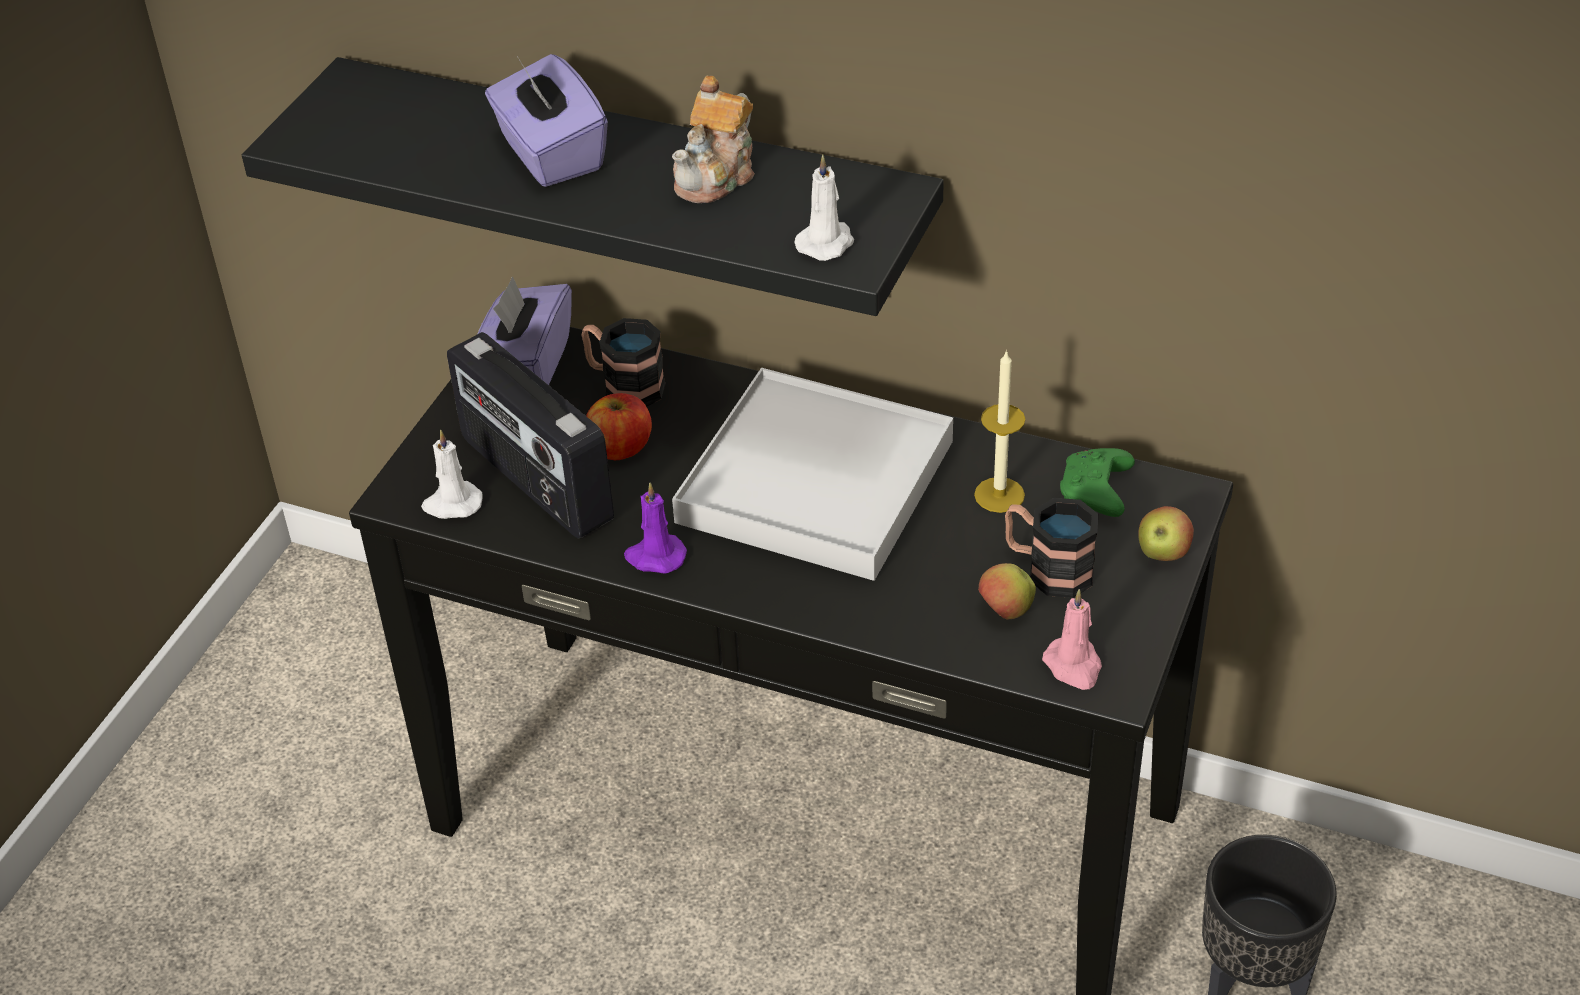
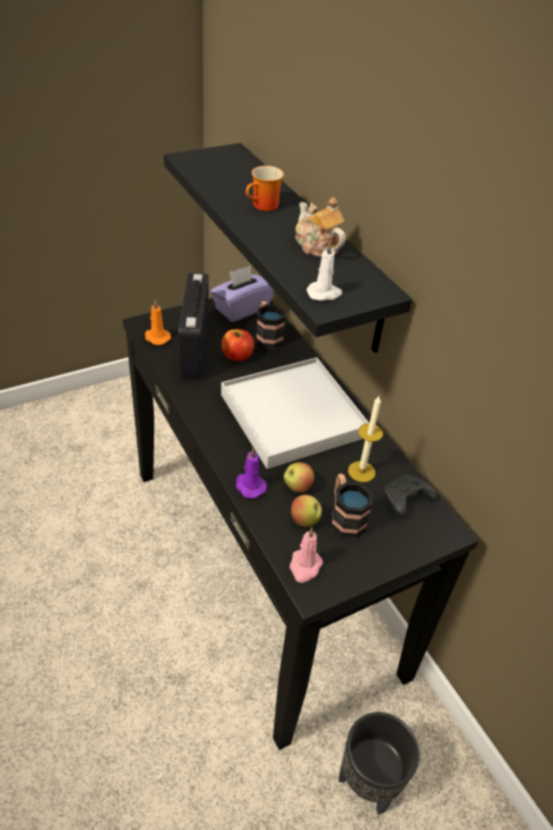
camera: 35 degrees right, 0 degrees up
(452, 504) = (156, 337): white candle -> orange candle
(550, 154) = (264, 206): purple tissue box -> mug
(655, 557) = (198, 402): purple candle -> purple candle (249, 486)
(717, 176) = (316, 246): teapot -> teapot turned 75 degrees clockwise
(1096, 494) = (405, 500): green game controller -> black game controller
(1162, 554) = (405, 548): apple -> apple (297, 487)

